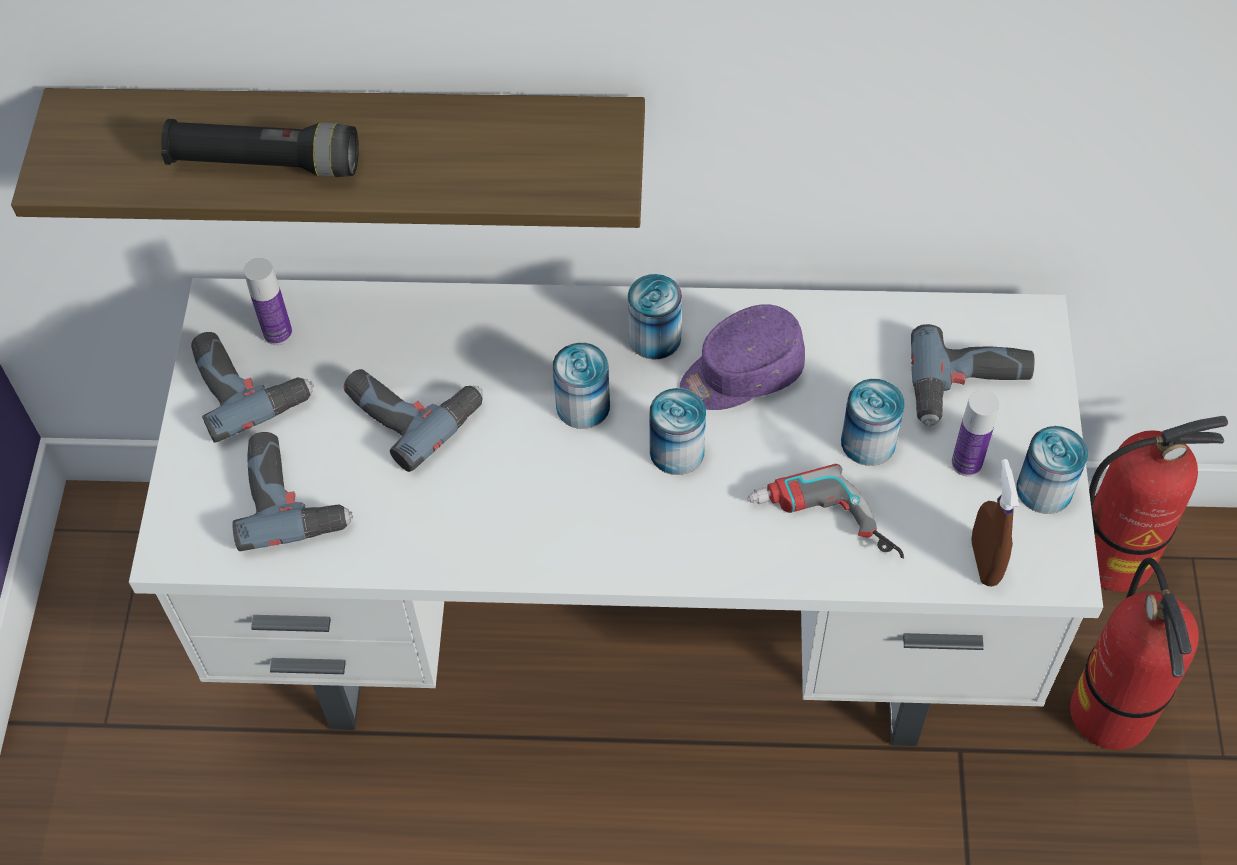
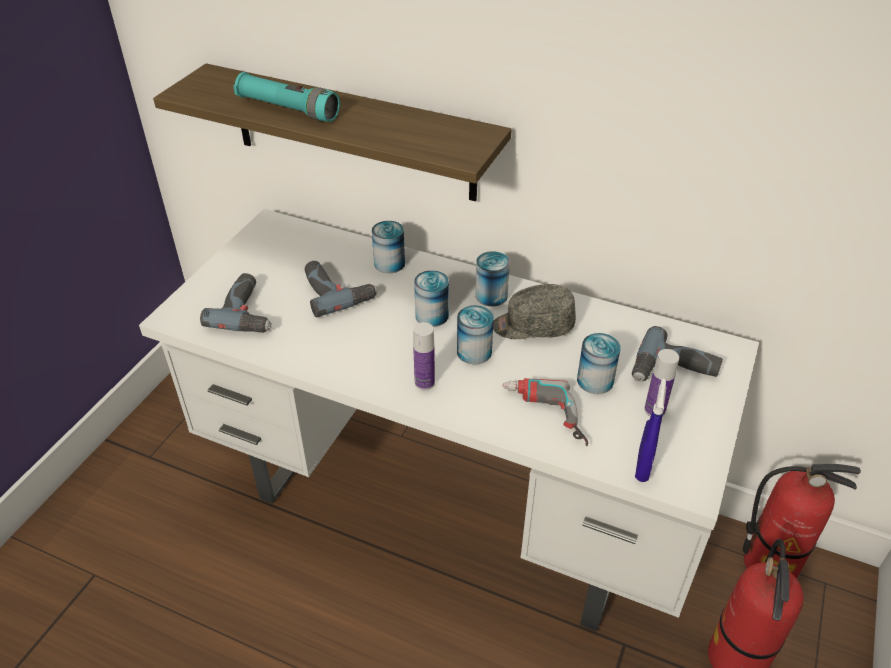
camera: 20 degrees right, 15 degrees down
(248, 384) = (259, 257): power drill -> none
(265, 163) = (288, 109): black flashlight -> turquoise flashlight
(278, 333) = (289, 241): bottle -> bottle (424, 382)
(741, 374) = (532, 326): purple cap -> grey cap
(984, 562) = (643, 467): brown spray bottle -> blue spray bottle
(1044, 489) = (702, 439): can -> can (389, 263)

